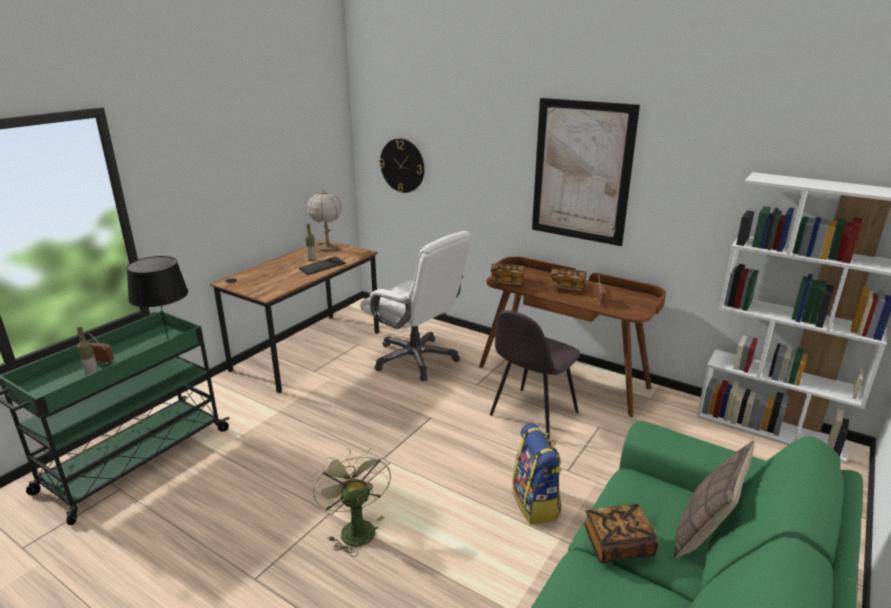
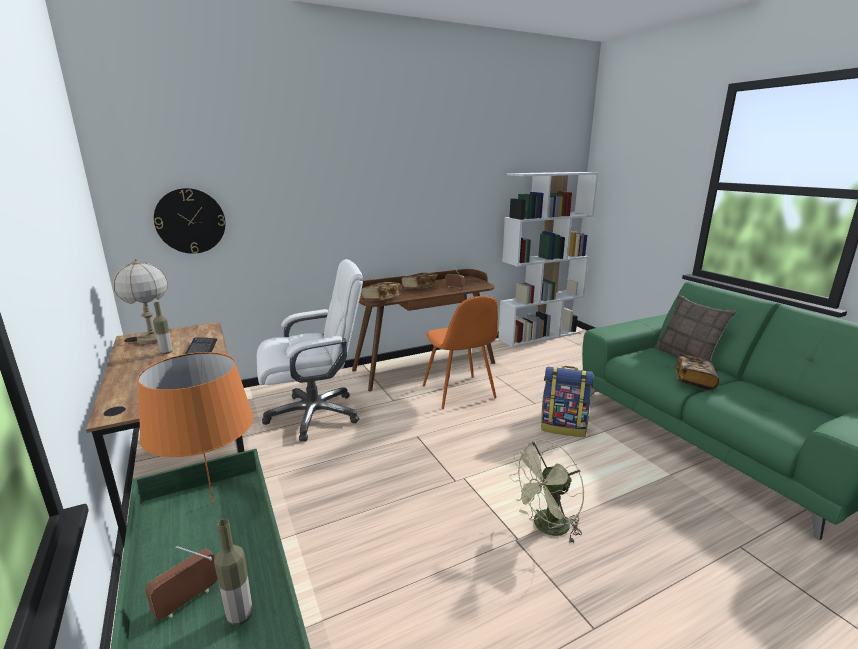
camera: 60 degrees left, 5 degrees down
(168, 339) = (212, 502): black table lamp -> orange table lamp
(354, 528) = (546, 528): green fan -> green fan turned 45 degrees counterclockwise
(532, 415) = (459, 393): grey chair -> orange chair
(581, 172) = (397, 192): picture -> none

